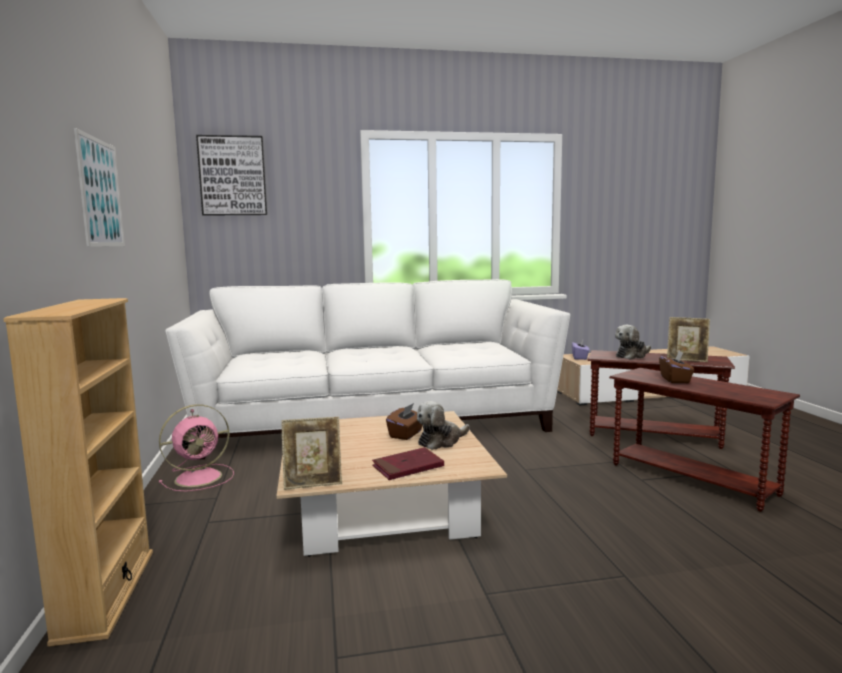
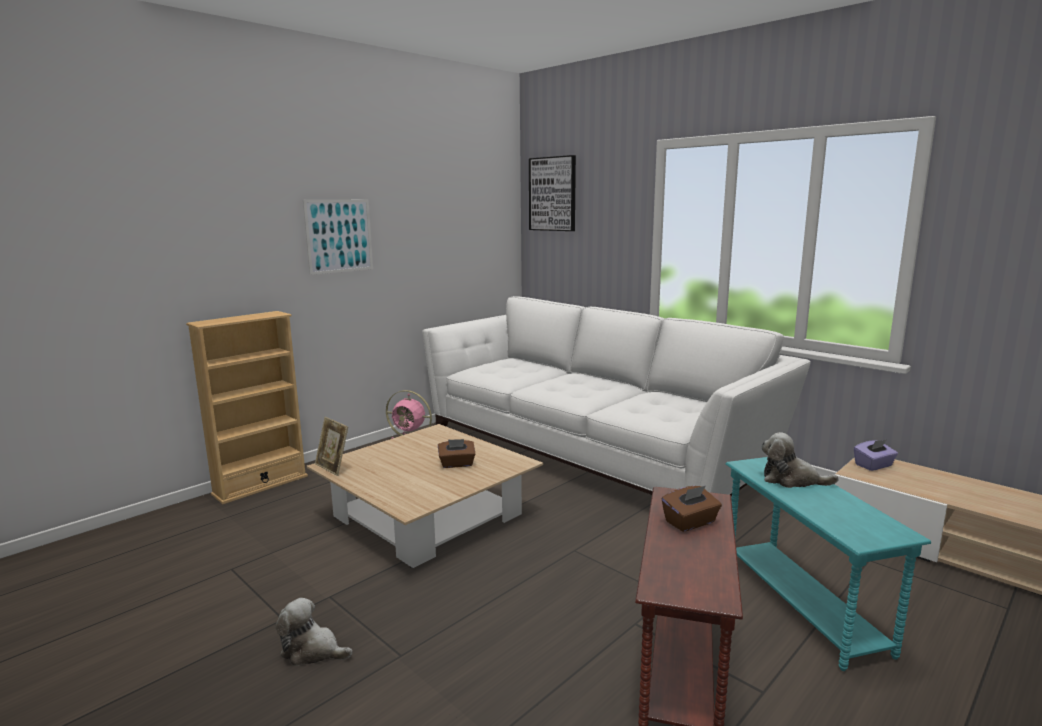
camera: 55 degrees right, 5 degrees up
(408, 467) = (386, 485): red book -> none
(441, 441) = (455, 480): plush toy -> plush toy (313, 651)
(653, 436) = (803, 604): brown side table -> turquoise side table
(687, 359) = (836, 515): picture frame -> none

